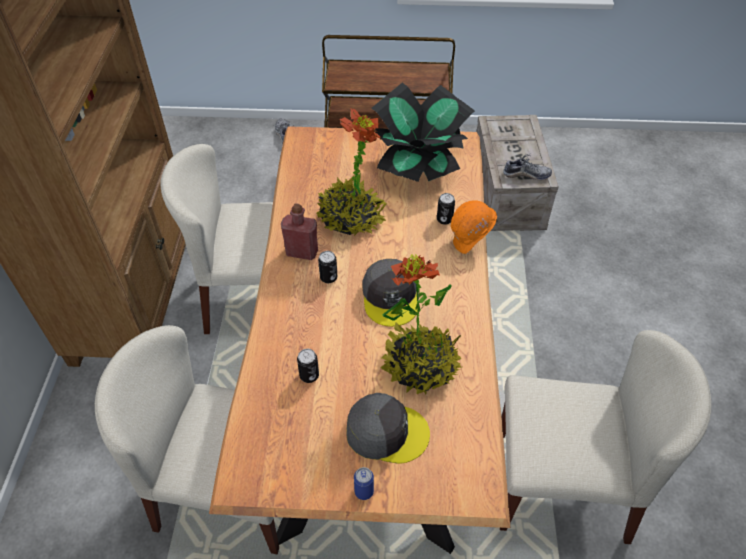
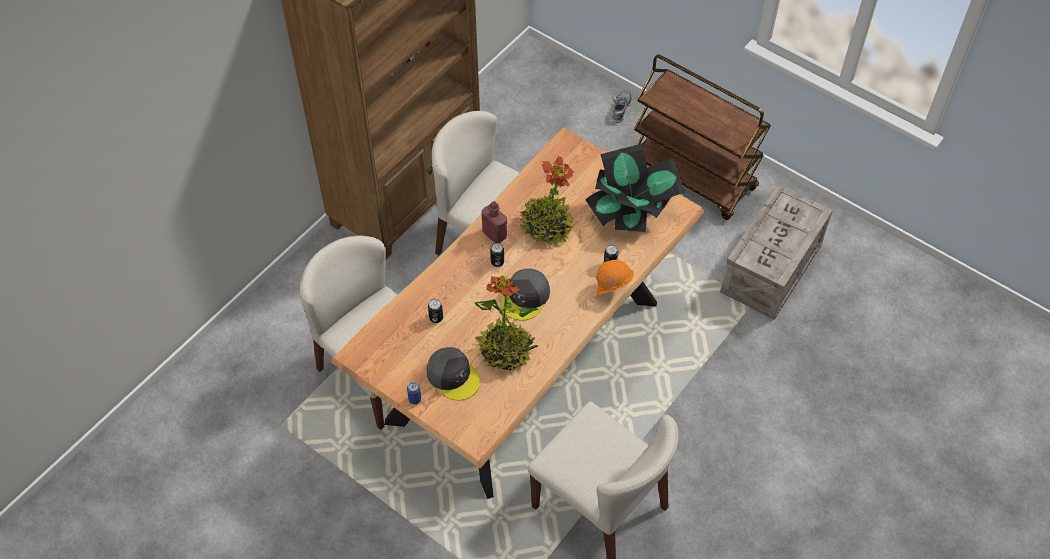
camera: 35 degrees right, 5 degrees up
(526, 174) = (766, 261): shoe -> none

